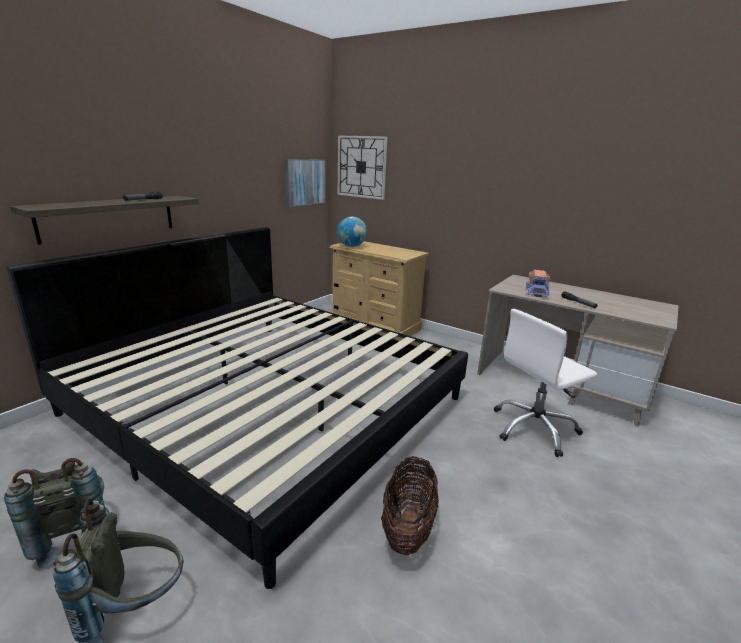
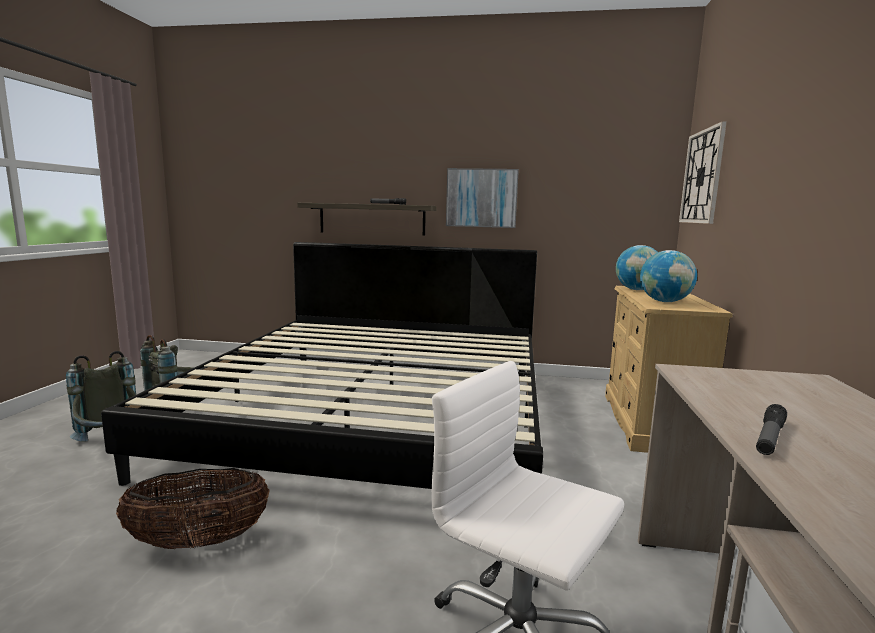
camera: 65 degrees right, 10 degrees down
(305, 182) = (622, 202): picture -> picture (481, 198)
(392, 252) = (665, 301): none -> globe
(537, 292) = (744, 396): toy truck -> none

